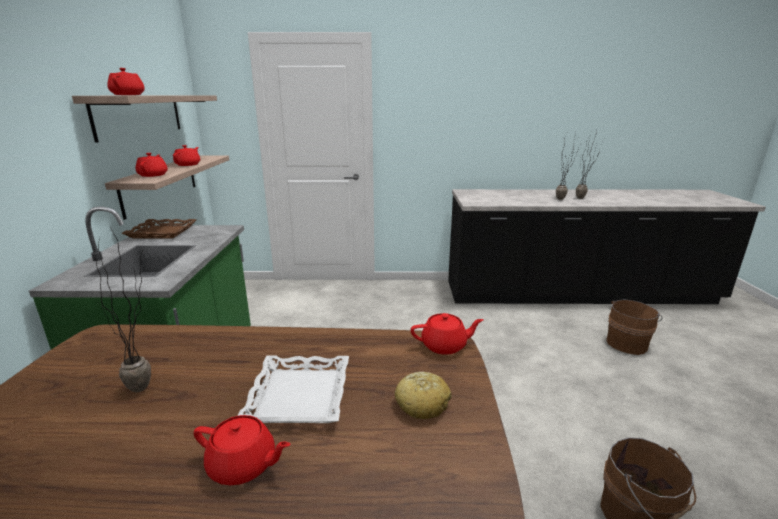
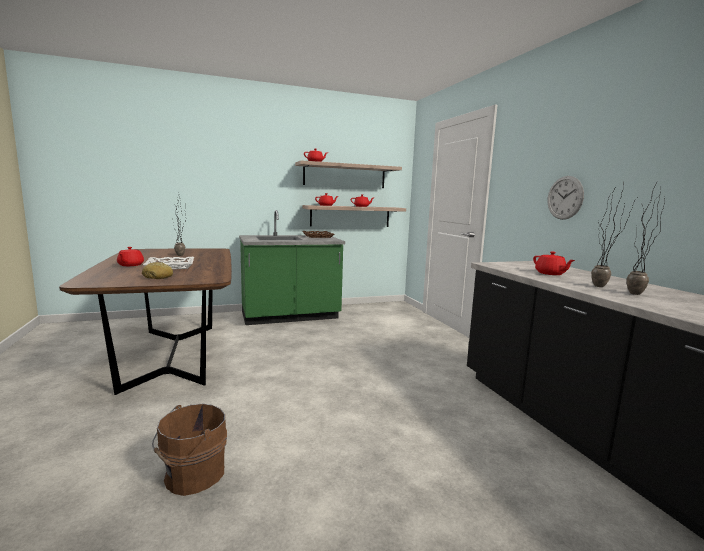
camera: 70 degrees right, 10 degrees down
(445, 346) = (212, 279): red teapot -> red teapot (550, 274)
(471, 134) = (565, 197): none -> wall clock
(627, 343) = (522, 513): brown bucket -> none

